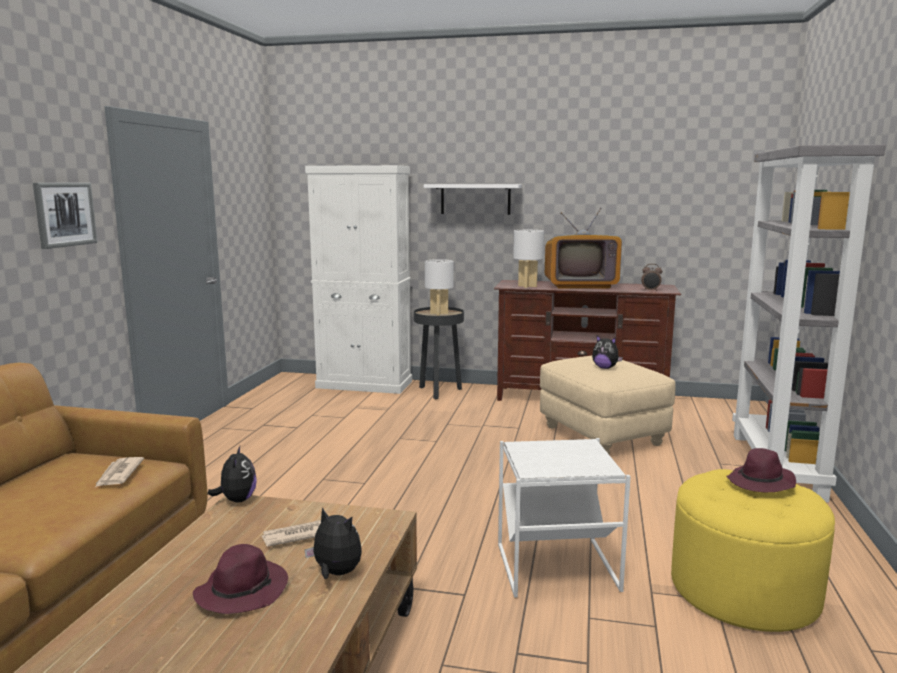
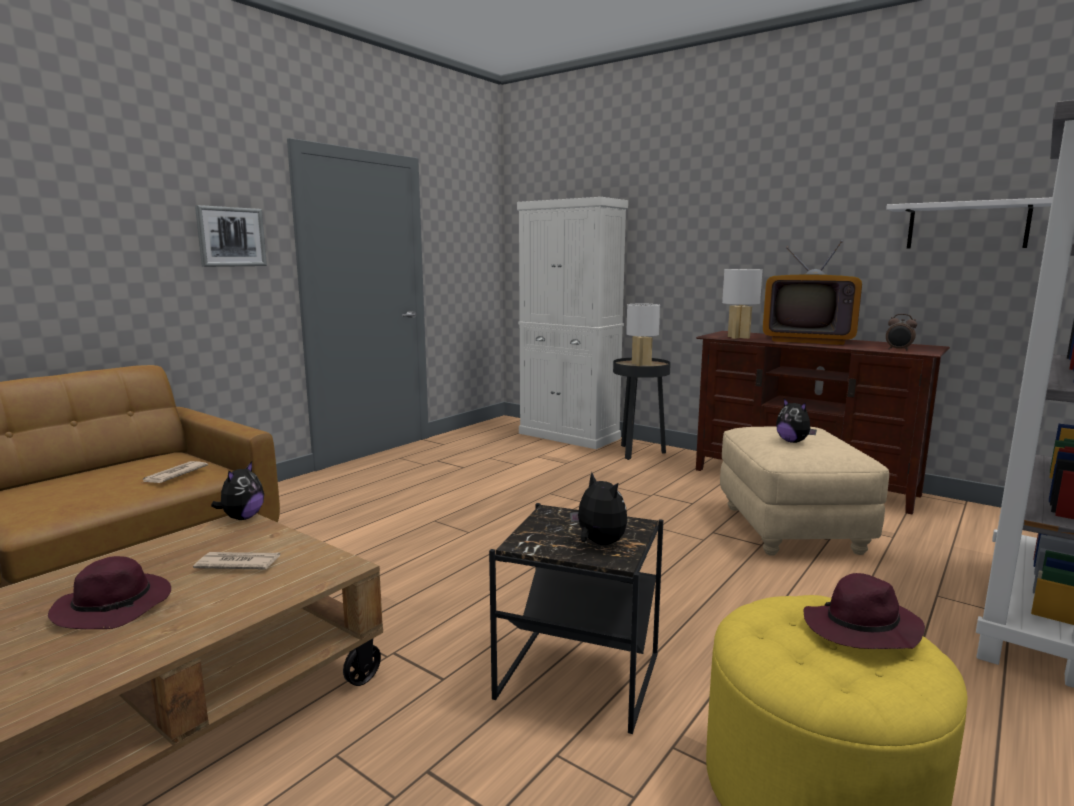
camera: 25 degrees right, 0 degrees up
(335, 574) = (211, 612): plush toy -> plush toy (598, 543)
(475, 199) = (697, 235): white shelf -> white shelf (967, 226)
(555, 567) = (577, 676): white side table -> black side table

